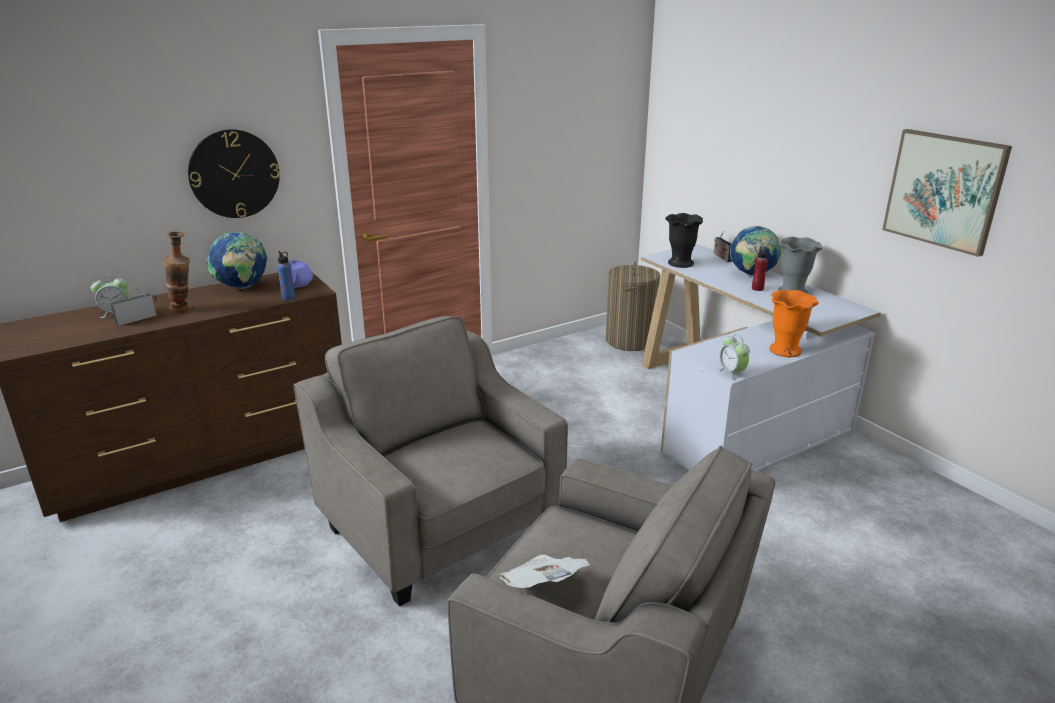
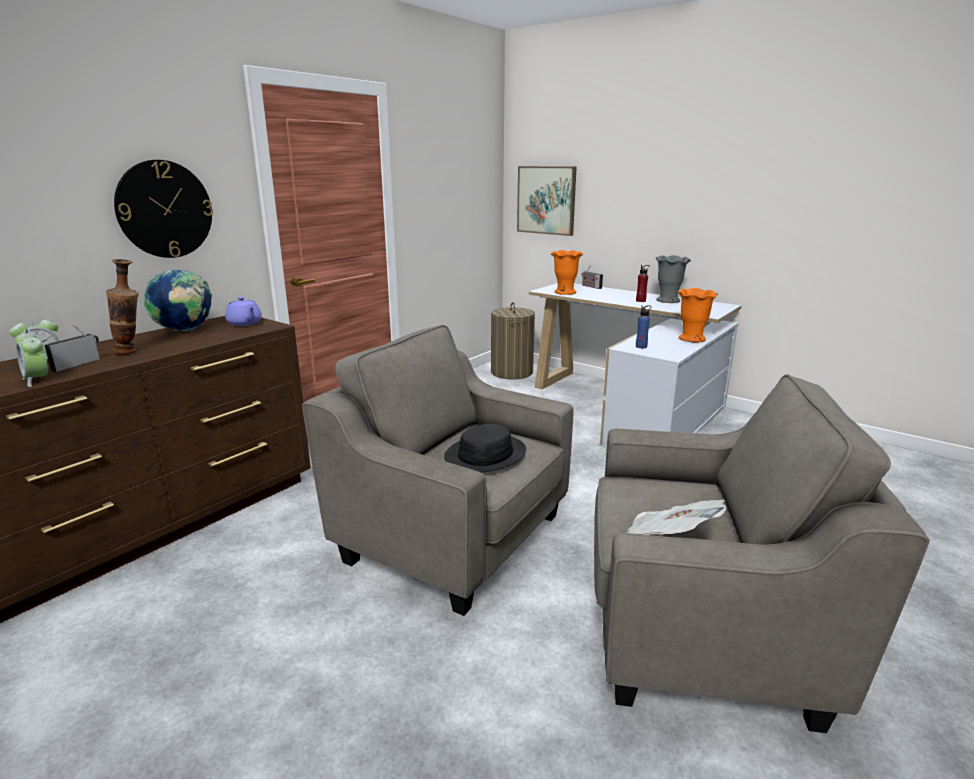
camera: 20 degrees left, 5 degrees down
(288, 298) = (246, 333): blue bottle -> blue bottle (641, 346)
(455, 459) = (486, 455): none -> black hat
(680, 263) = (565, 292): black vase -> orange vase
(732, 373) = (671, 356): alarm clock -> alarm clock (38, 380)
(751, 275) = (626, 294): globe -> none
(944, 190) = (788, 199): picture -> picture (546, 200)

